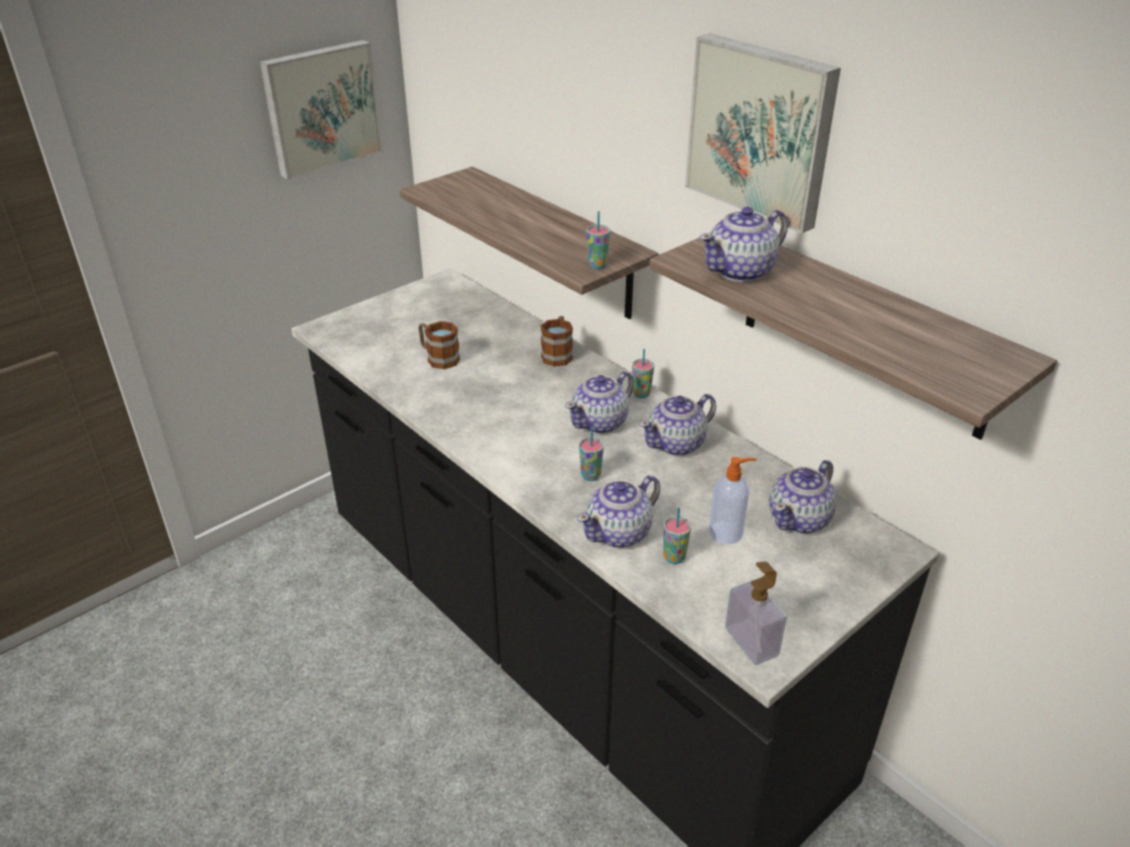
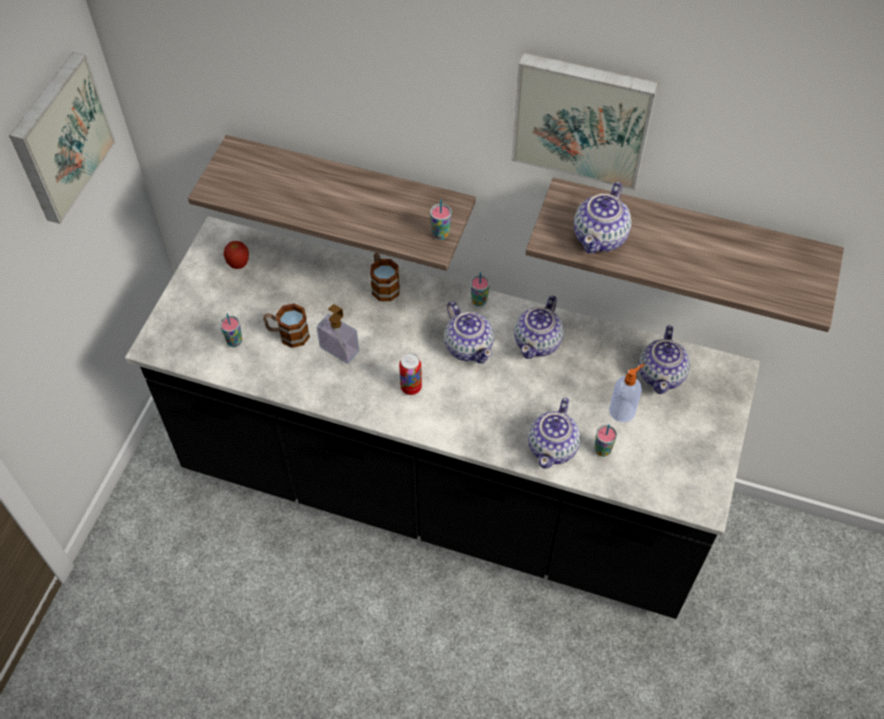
camera: 30 degrees left, 20 degrees up
(443, 302) = (238, 264): none -> apple
(514, 432) = (411, 387): none -> can
(590, 476) = (498, 404): cup -> cup (234, 341)
(600, 422) = (469, 346): teapot -> teapot turned 45 degrees counterclockwise
(751, 642) = (690, 494): soap dispenser -> soap dispenser (339, 349)

